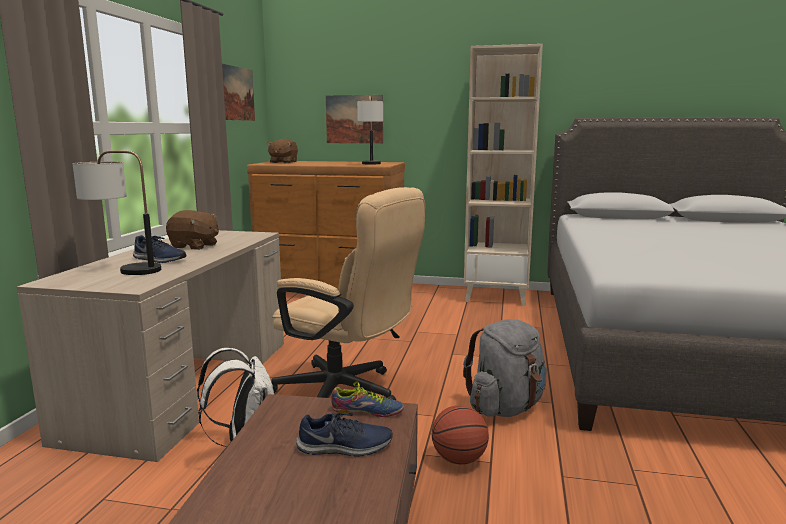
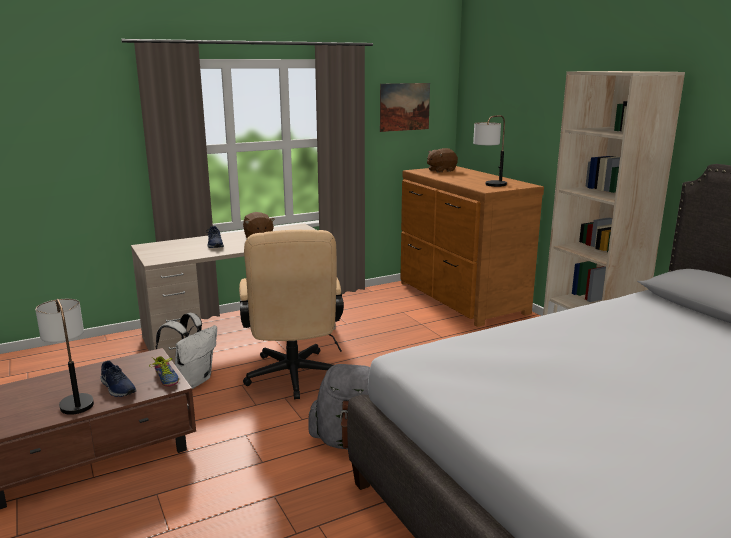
camera: 50 degrees right, 5 degrees up
(123, 270) = (183, 247): table lamp -> table lamp (74, 397)
(354, 119) = (512, 134): picture -> none
(459, 460) = (252, 449): basketball -> none

